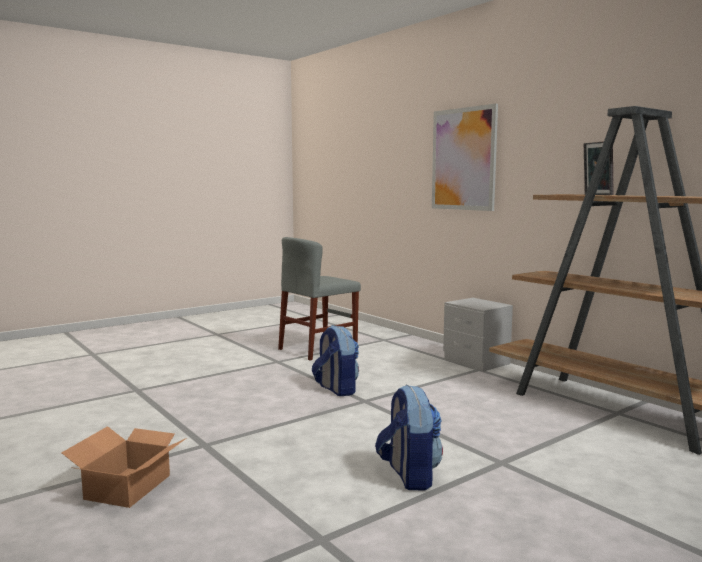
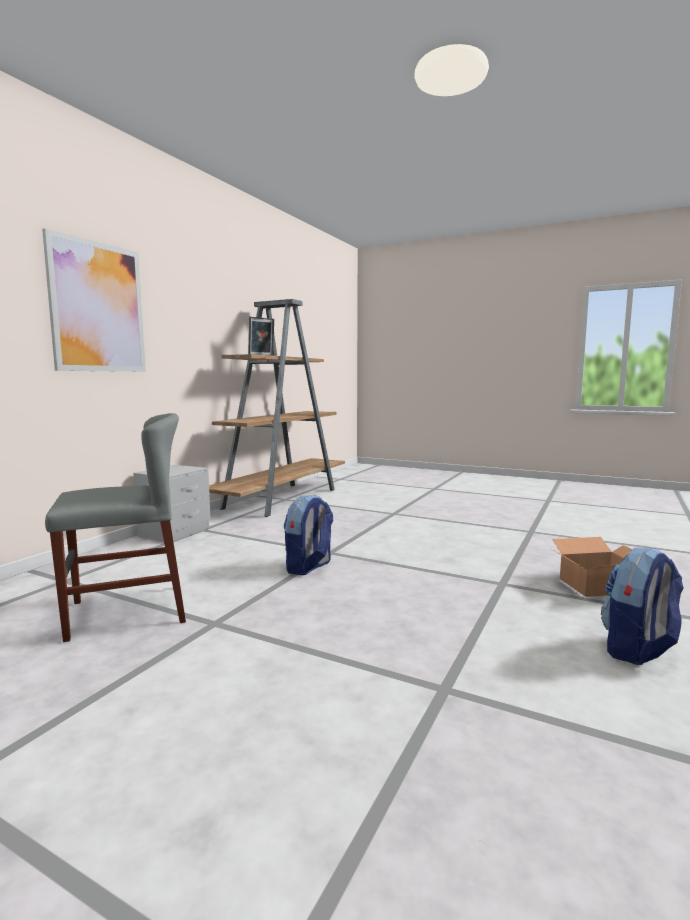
camera: 115 degrees left, 0 degrees up
(318, 349) = (127, 612): grey chair -> grey chair turned 45 degrees counterclockwise
(409, 475) = (440, 526): backpack -> backpack (638, 650)

